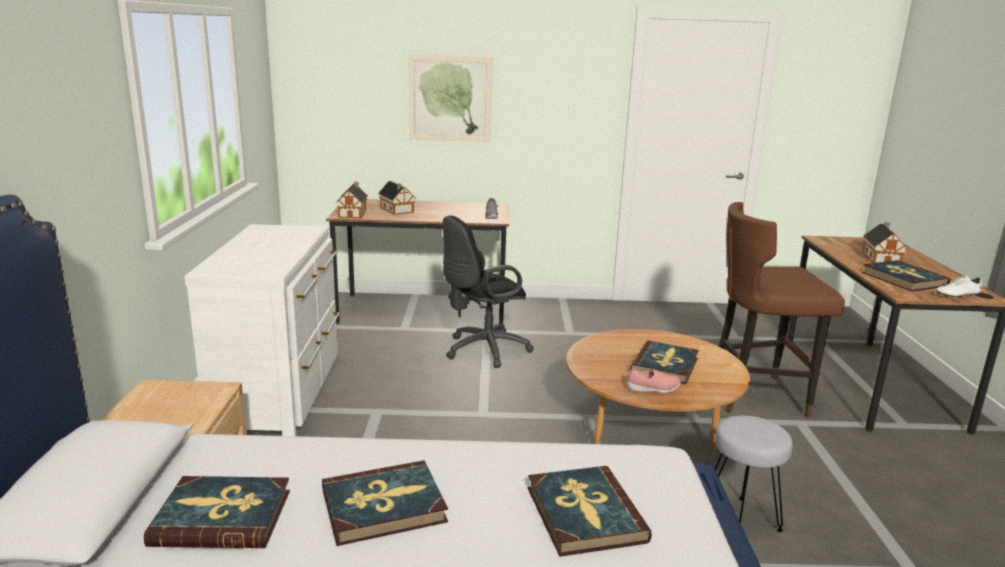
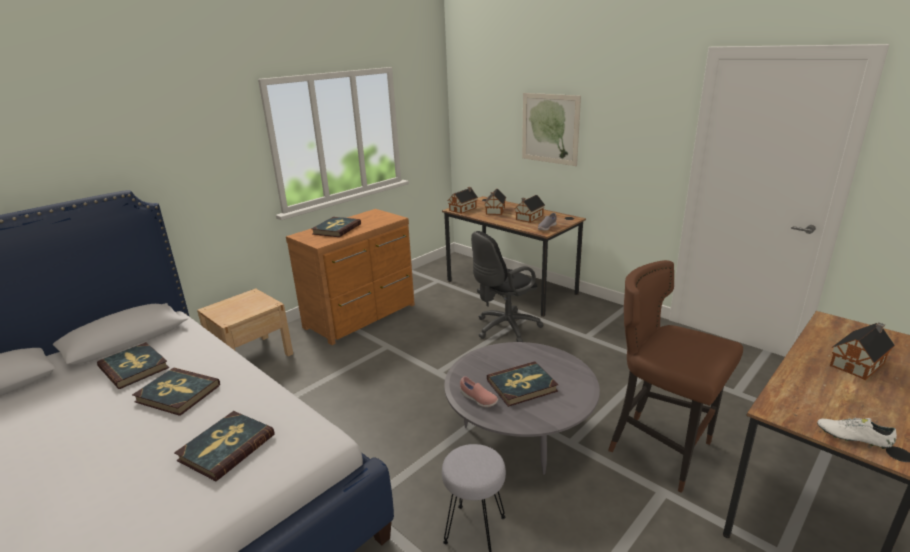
camera: 45 degrees right, 5 degrees up
(281, 393) = (362, 316): white dresser -> brown dresser
(451, 211) = (528, 218): none -> toy house
(482, 350) = (504, 328): black office chair -> black office chair turned 45 degrees counterclockwise
(648, 432) = (519, 434): brown coffee table -> grey coffee table
(903, 279) = (823, 395): book -> book (336, 229)

